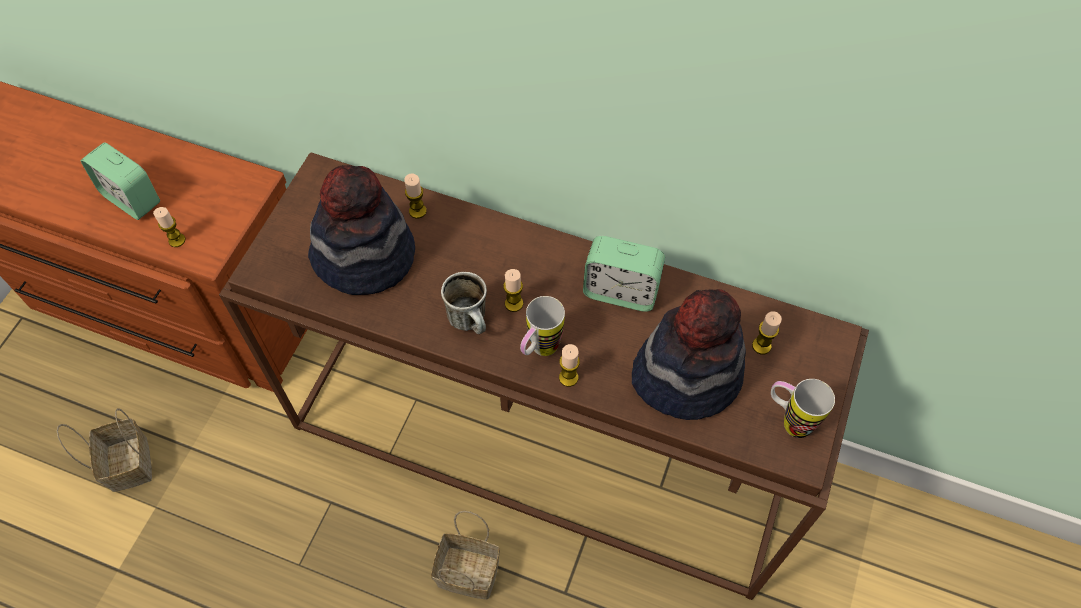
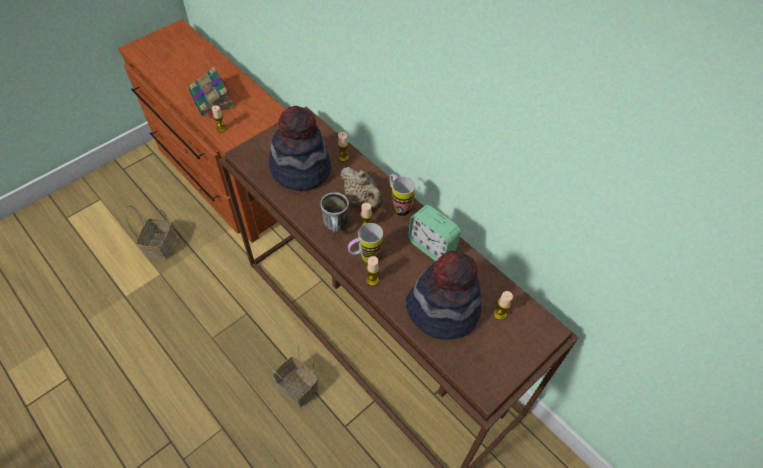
camera: 25 degrees right, 5 degrees down
(132, 199) = (212, 100): alarm clock -> book
(484, 265) = (362, 200): none -> beige teapot
(788, 420) = (491, 364): mug -> mug (398, 206)

